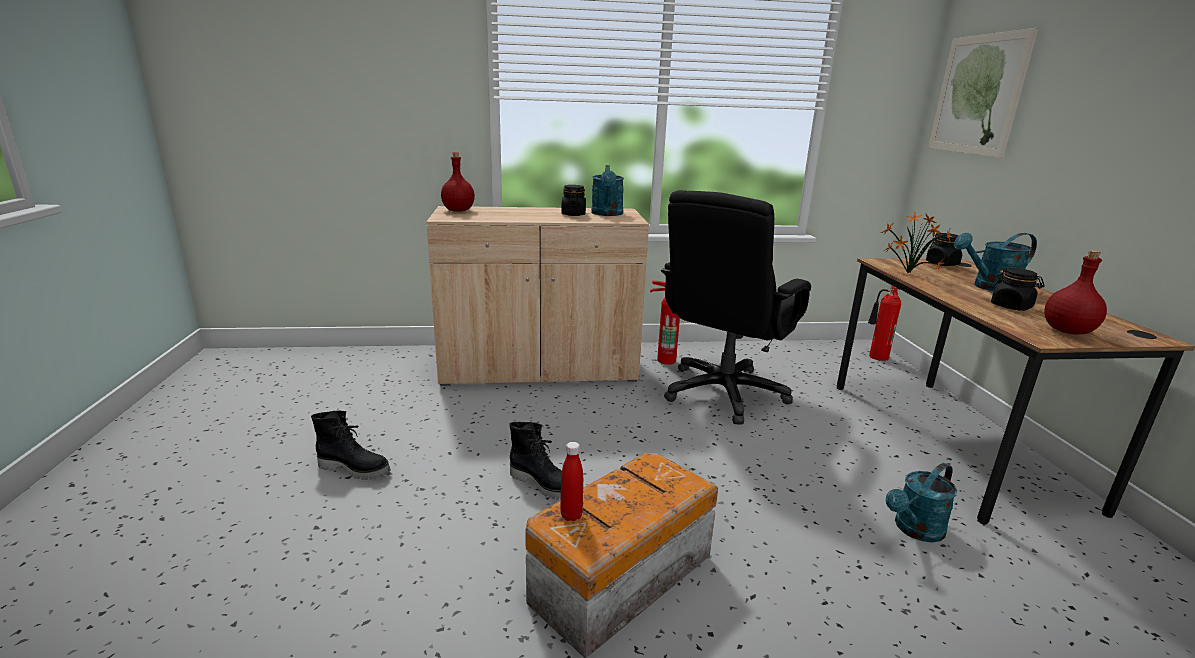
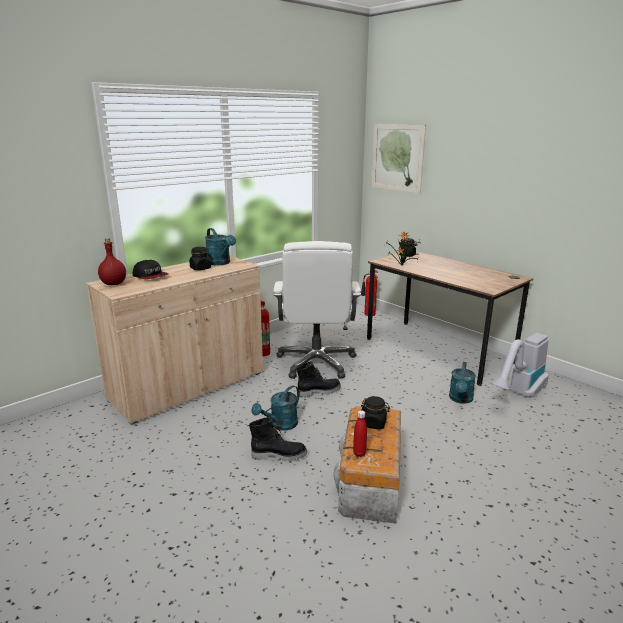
camera: 35 degrees left, 0 degrees up
(355, 468) = (145, 503): black boot -> black boot (319, 391)
(506, 211) = (150, 276): none -> cap
(724, 393) = (316, 362): black office chair -> white office chair
(989, 287) = (441, 266): turquoise watering can -> turquoise watering can (280, 425)
(1011, 306) = (461, 275): black jar -> black jar (374, 423)
(1063, 572) = (519, 394): none -> vacuum cleaner
(1066, 331) = (492, 283): red bottle -> none

